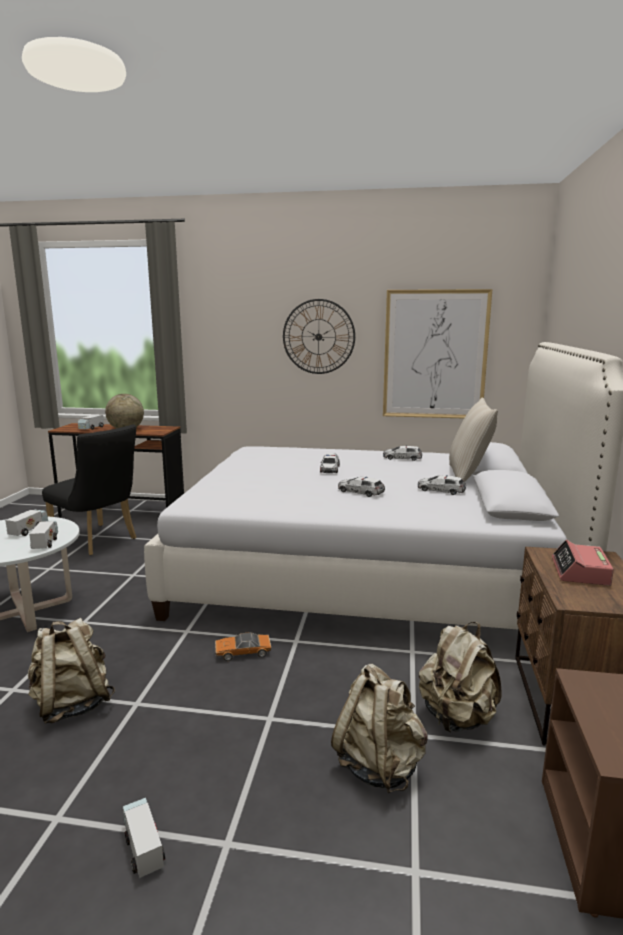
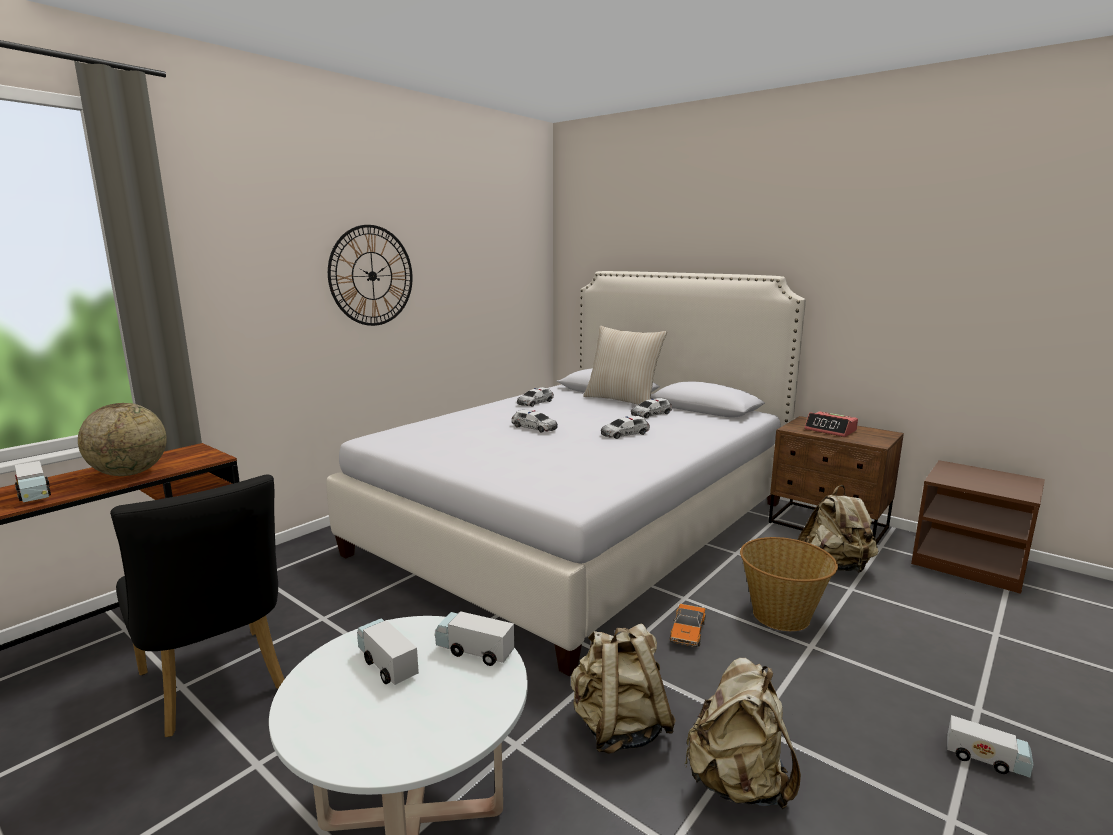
camera: 60 degrees left, 0 degrees up
(98, 541) = (217, 687): black chair -> black chair turned 75 degrees clockwise
(143, 846) = (986, 759): toy truck -> toy truck turned 150 degrees counterclockwise
(312, 694) = (781, 615): none -> basket
(380, 765) = (886, 613): beige backpack -> beige backpack (619, 728)
(435, 355) = (483, 290): picture -> none

